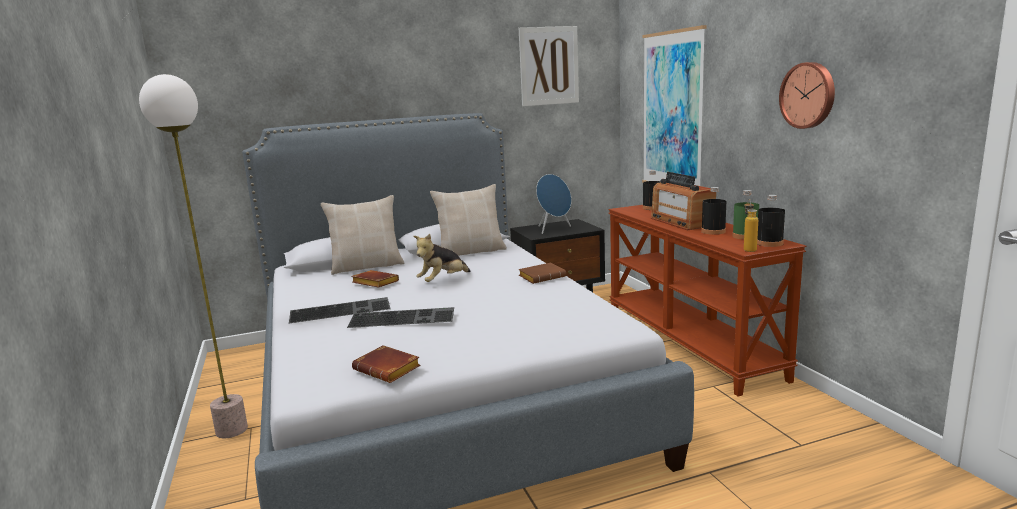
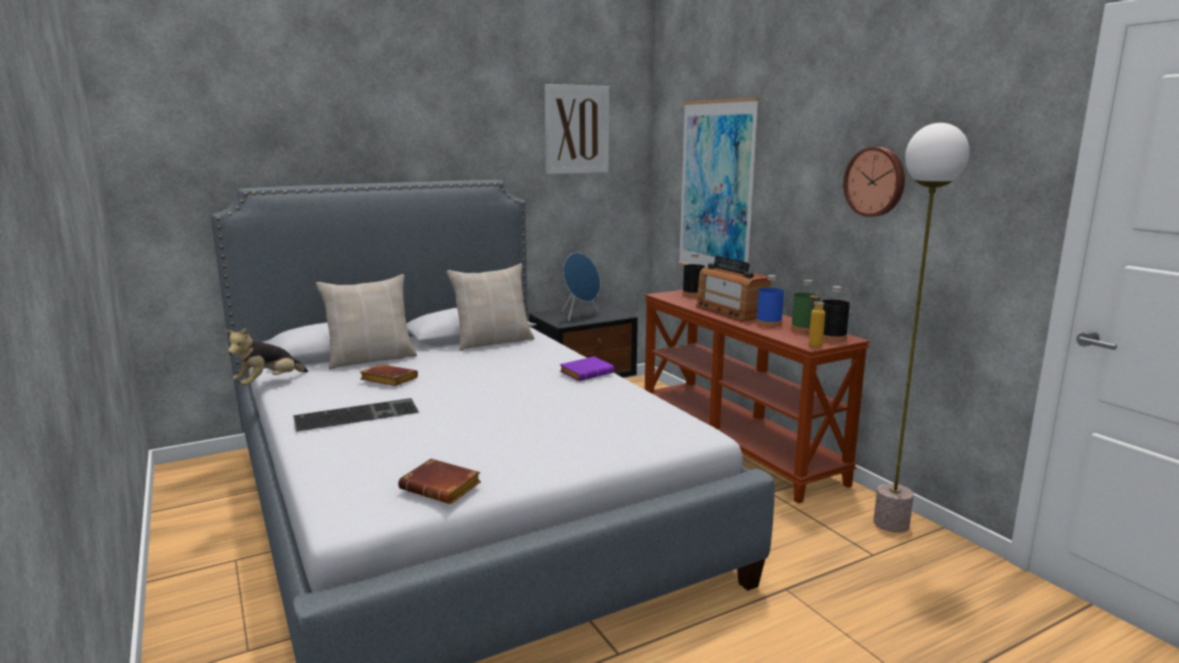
camera: 10 degrees left, 0 degrees up
(231, 430) = (210, 564): floor lamp -> floor lamp (890, 523)
(403, 317) = (439, 423): keyboard -> none
(443, 281) = (471, 378): plush toy -> plush toy (268, 383)
(542, 277) = (587, 373): brown book -> purple book
(713, 231) = (769, 323): black bottle -> blue bottle

